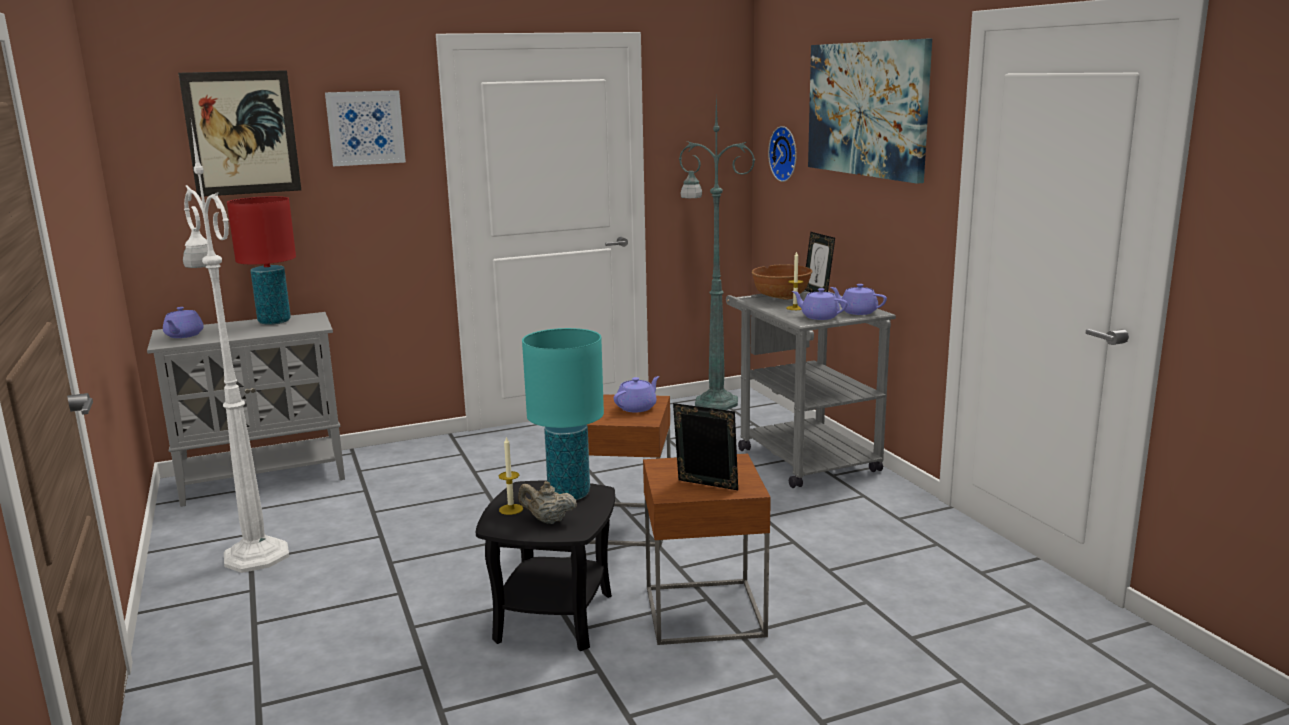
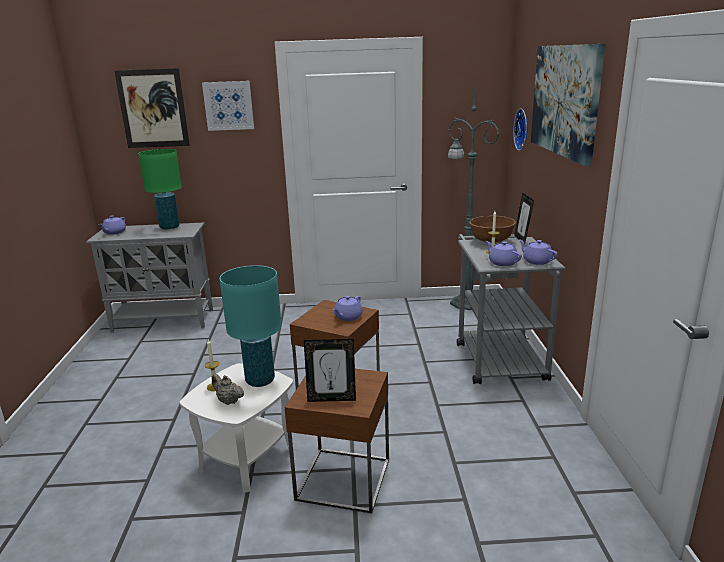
camera: 20 degrees right, 5 degrees up
(255, 554) = (121, 374): white floor lamp -> none
(274, 321) = (169, 227): red table lamp -> green table lamp
(553, 616) = (246, 459): black side table -> white side table
(637, 407) = (347, 317): purple teapot -> purple teapot turned 150 degrees clockwise
(706, 487) = (331, 398): picture frame -> picture frame turned 135 degrees clockwise

